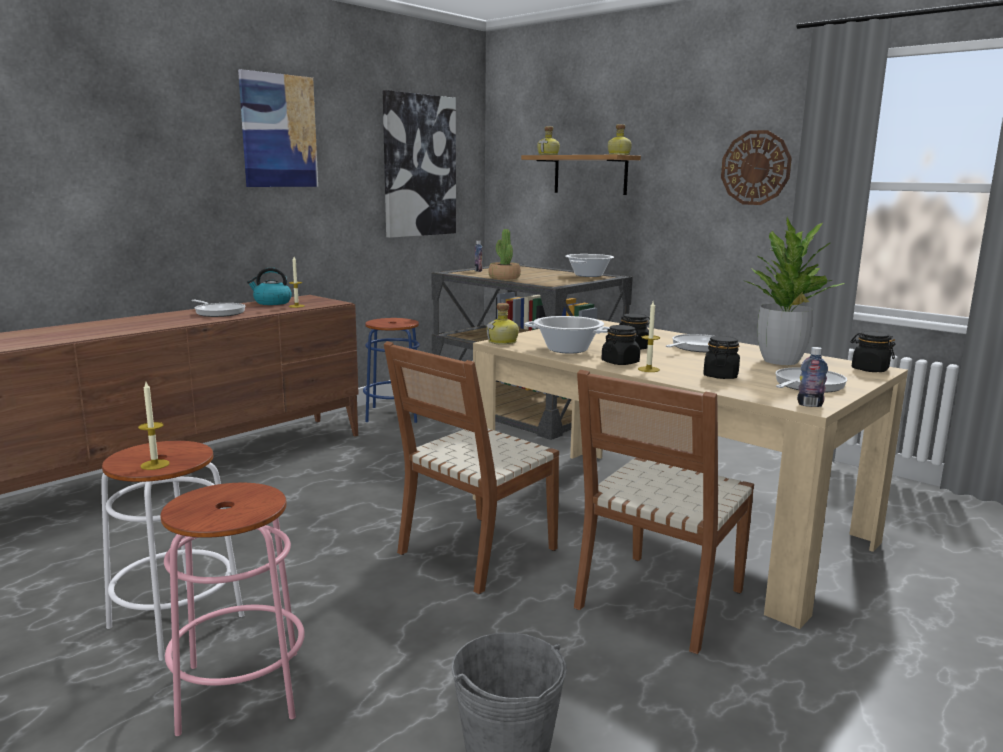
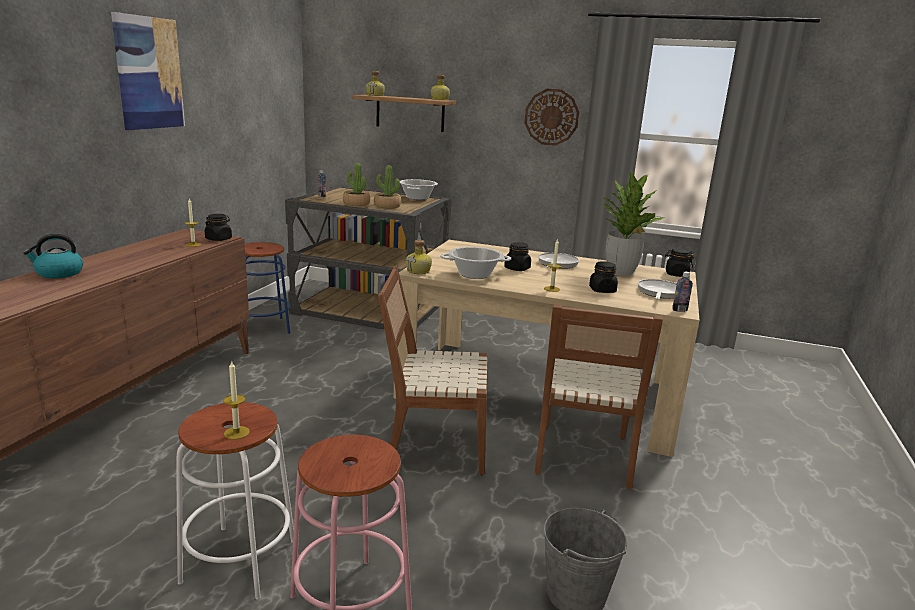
camera: 25 degrees left, 5 degrees up
(218, 312) = (126, 258): frying pan -> none
(272, 302) = (162, 242): kettle -> kettle (58, 273)
(419, 166) = (258, 101): picture -> none
(473, 555) = (432, 446): chair -> chair turned 75 degrees clockwise
(538, 281) = (387, 206): none -> potted plant
(620, 362) = (526, 284): black jar -> black jar (218, 239)

